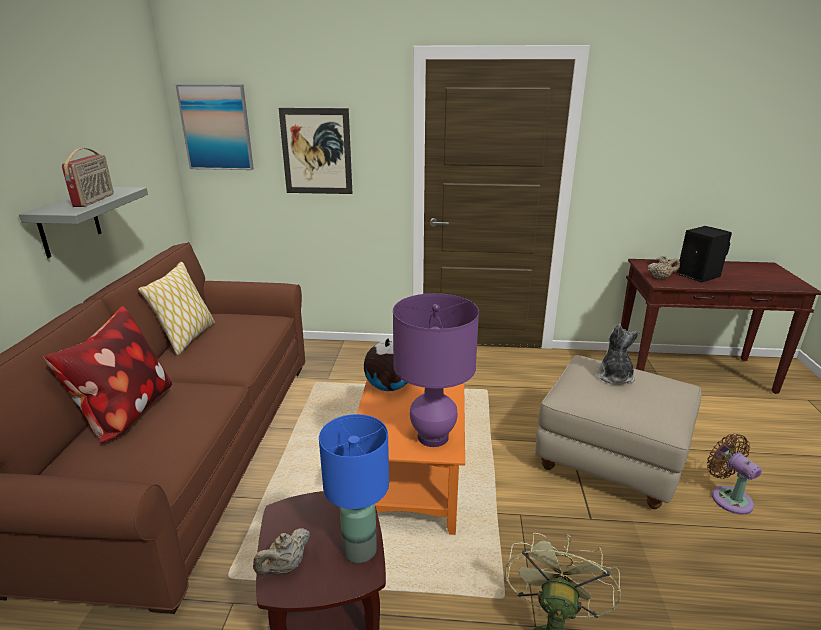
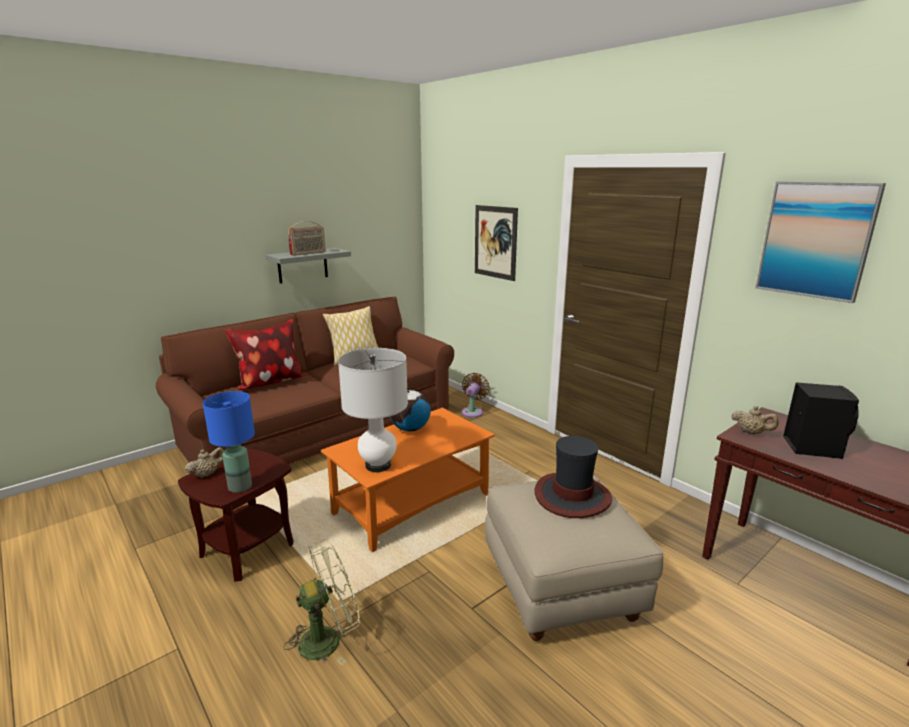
camera: 45 degrees right, 5 degrees down
(216, 127) = (442, 217): picture -> picture (815, 240)
(285, 567) = (207, 474): beige teapot -> beige teapot turned 135 degrees clockwise
(433, 437) = (378, 465): purple table lamp -> white table lamp
(614, 376) = (572, 496): plush toy -> hat
(728, 497) = (626, 686): brown fan -> brown fan (473, 411)

